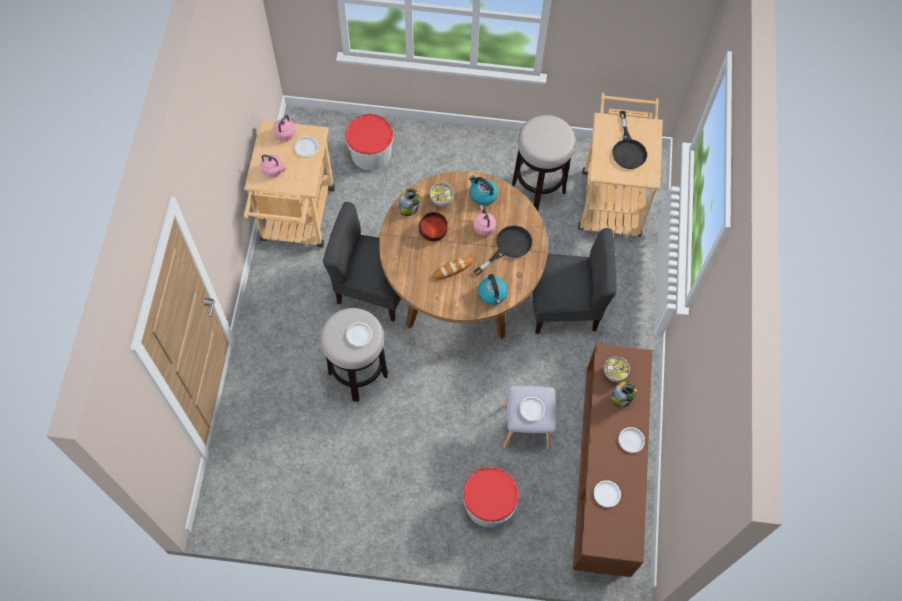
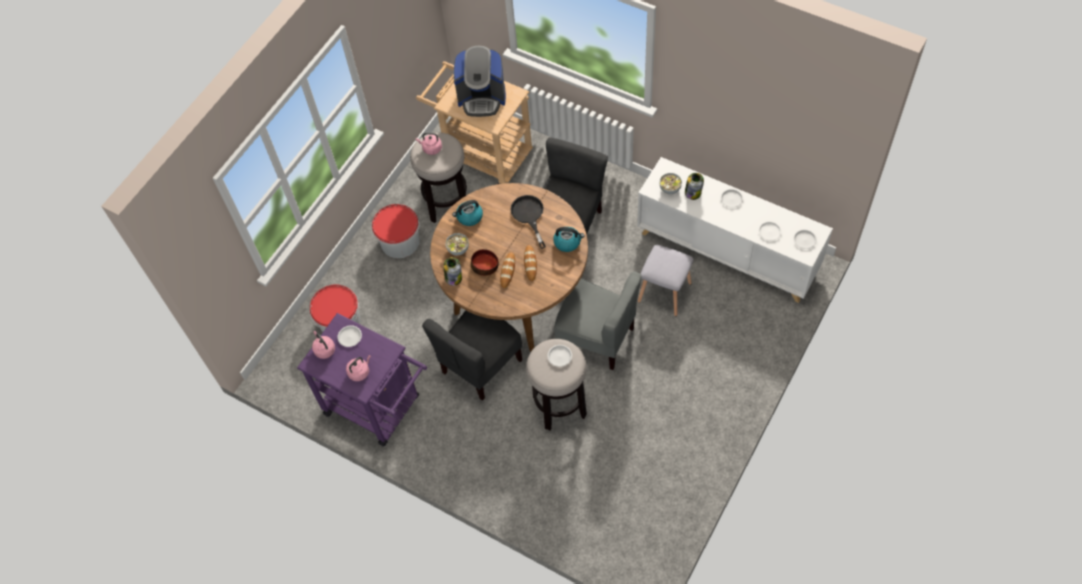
camera: 60 degrees left, 5 degrees down
(296, 220) = (379, 408): beige cart -> purple cart
(436, 252) = (507, 271): none -> bread
(445, 381) = (597, 339): none -> grey chair
(483, 226) = (500, 227): pink kettle -> pink kettle (431, 148)
(488, 504) = (721, 344): bucket -> bucket (400, 241)
(532, 409) = (669, 265): white plate -> white plate (804, 240)
(605, 474) = (728, 252): brown cabinet -> white cabinet
(628, 149) = (482, 98): black frying pan -> coffee machine

